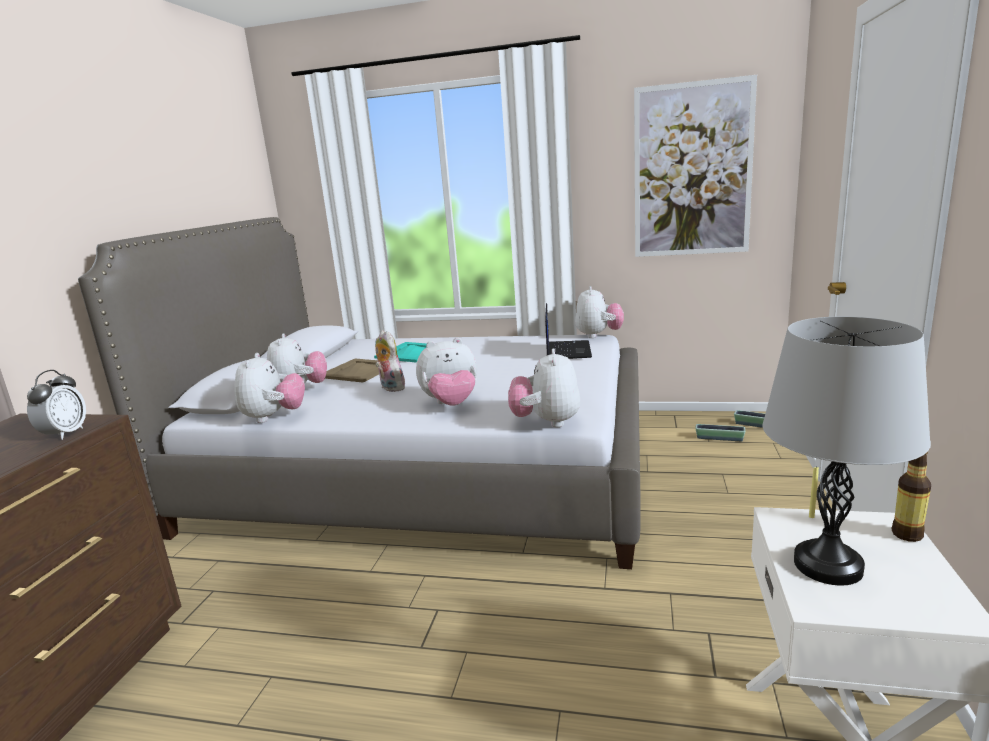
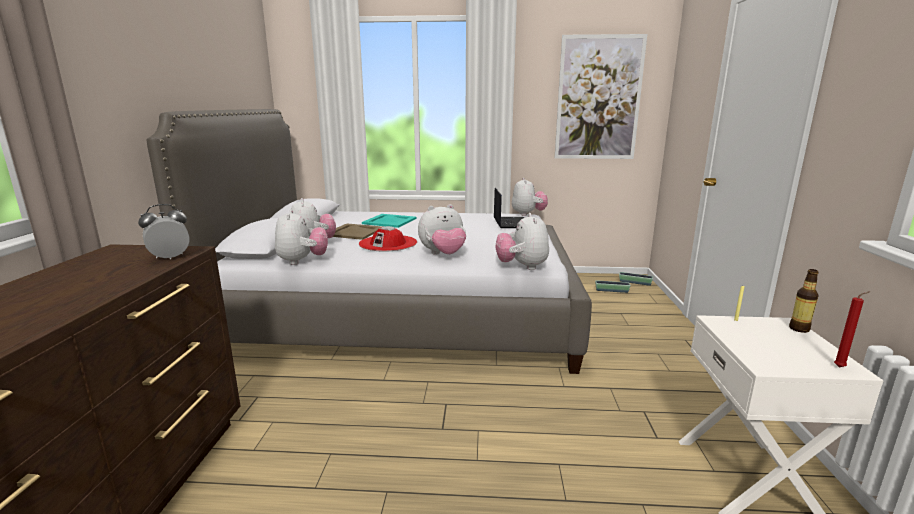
camera: 10 degrees left, 0 degrees up
(65, 434) = (170, 258): alarm clock -> alarm clock turned 120 degrees counterclockwise
(390, 388) = (388, 243): plush toy -> red hat
(827, 565) = (760, 346): grey table lamp -> none
(943, 610) = (841, 367): none -> red candle

